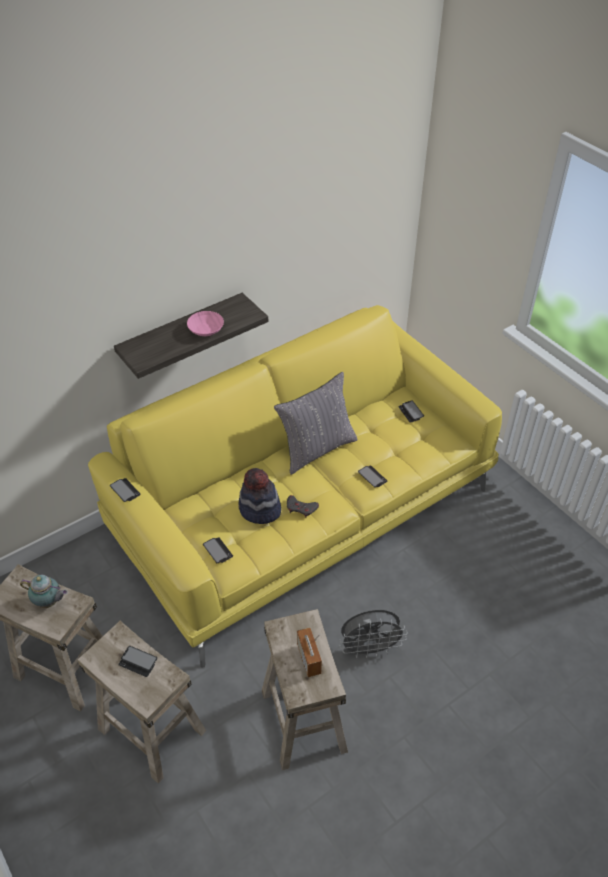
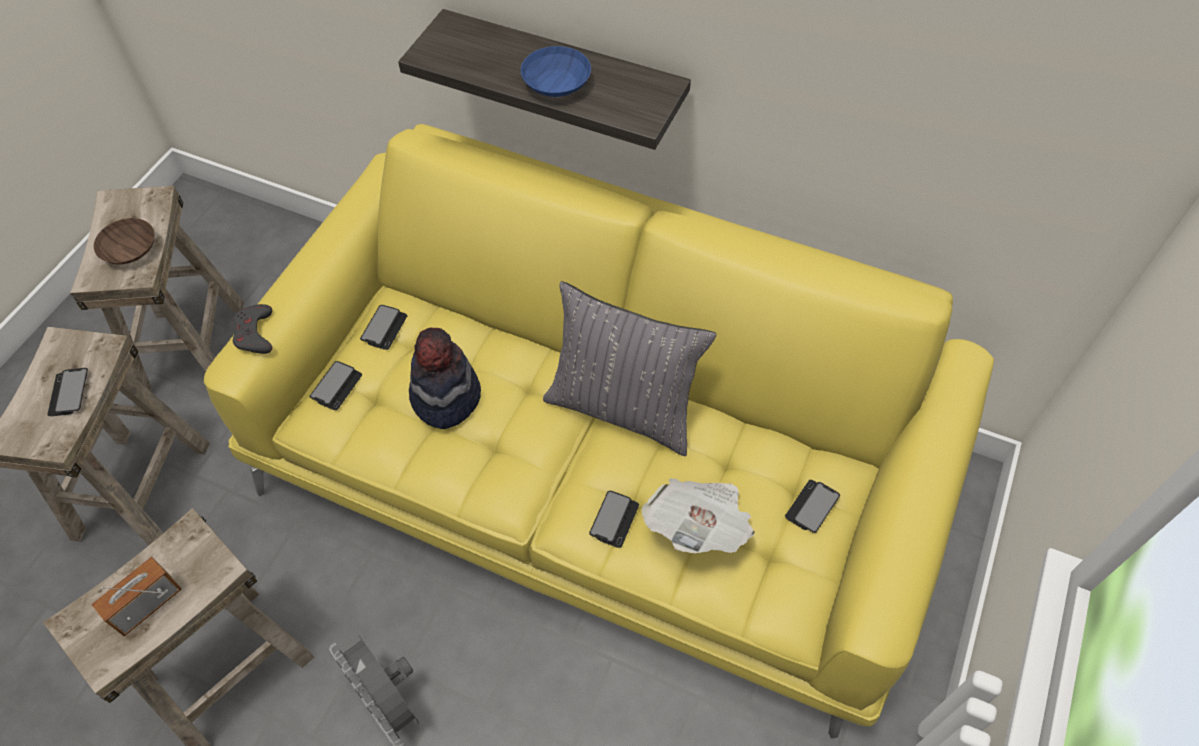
camera: 60 degrees right, 10 degrees up
(49, 602) = (129, 249): teapot -> brown bowl
(125, 490) = (342, 216): phone -> phone (384, 328)
(206, 330) = (555, 84): pink bowl -> blue bowl
(301, 508) = (481, 450): grey game controller -> grey game controller (255, 333)
(395, 450) = (699, 526): none -> newspaper

